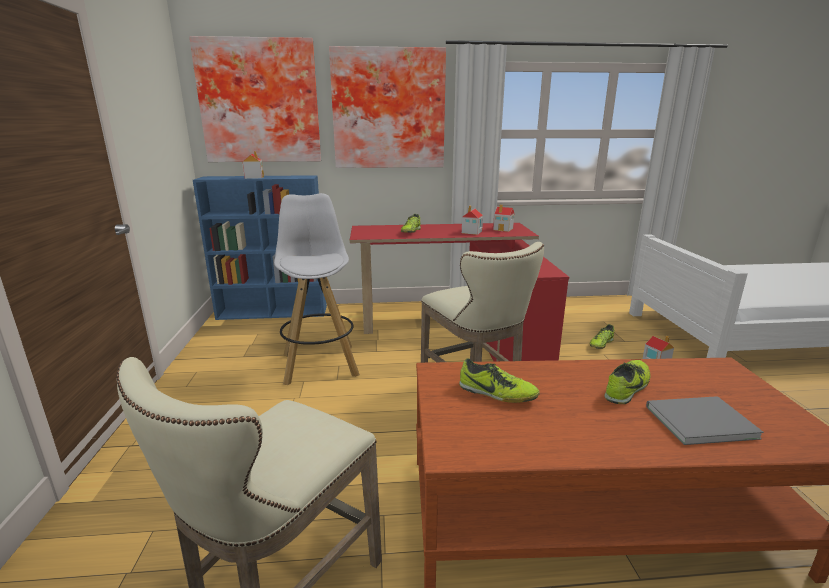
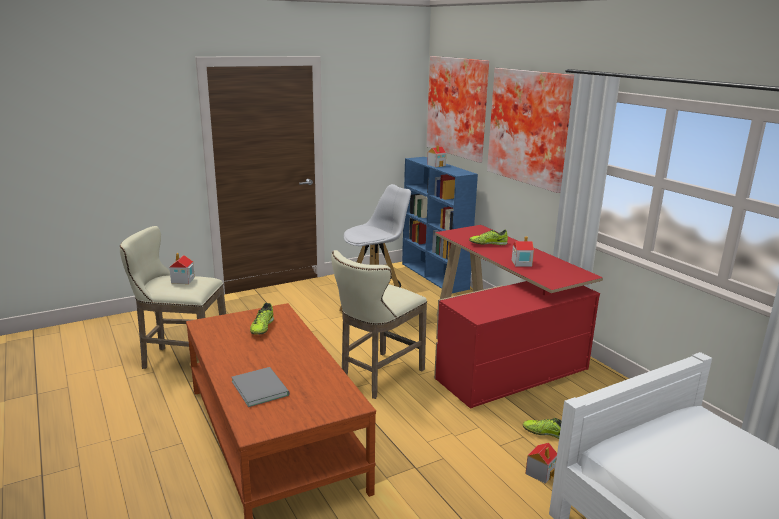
camera: 65 degrees right, 0 degrees up
(503, 229) = (555, 273): toy house -> toy house (183, 280)
(627, 387) = (292, 365): shoe -> none

